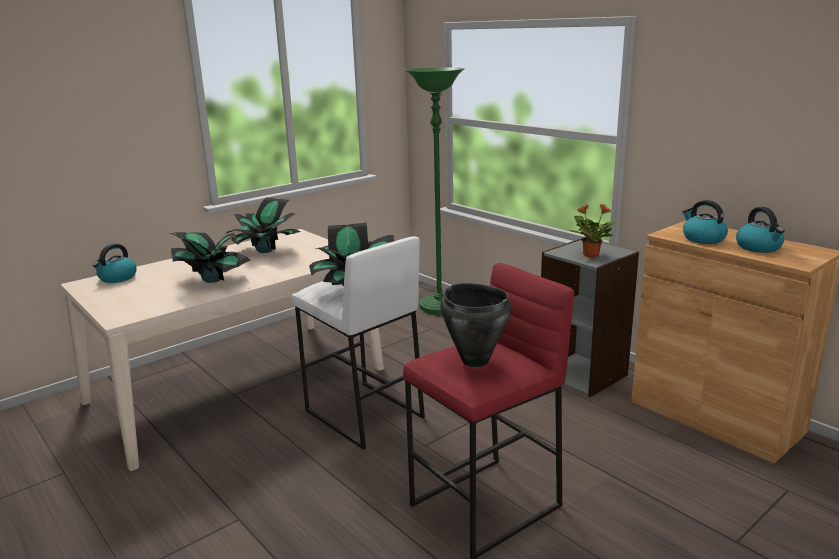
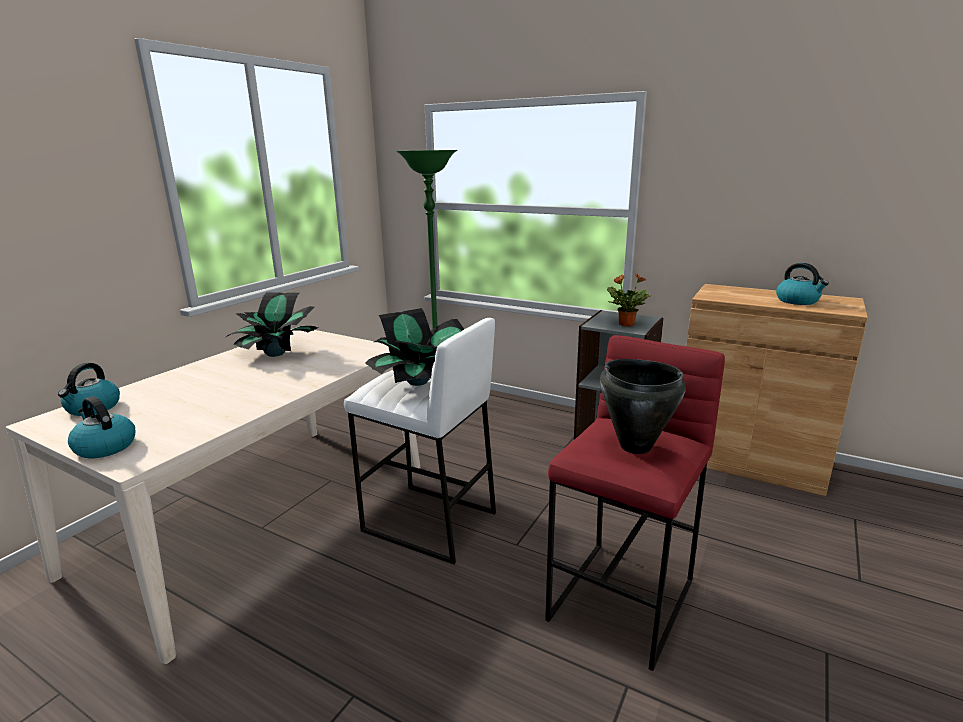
camera: 20 degrees left, 0 degrees up
(212, 279) = (232, 394): potted plant -> none
(702, 239) = (743, 298): kettle -> kettle (104, 447)

